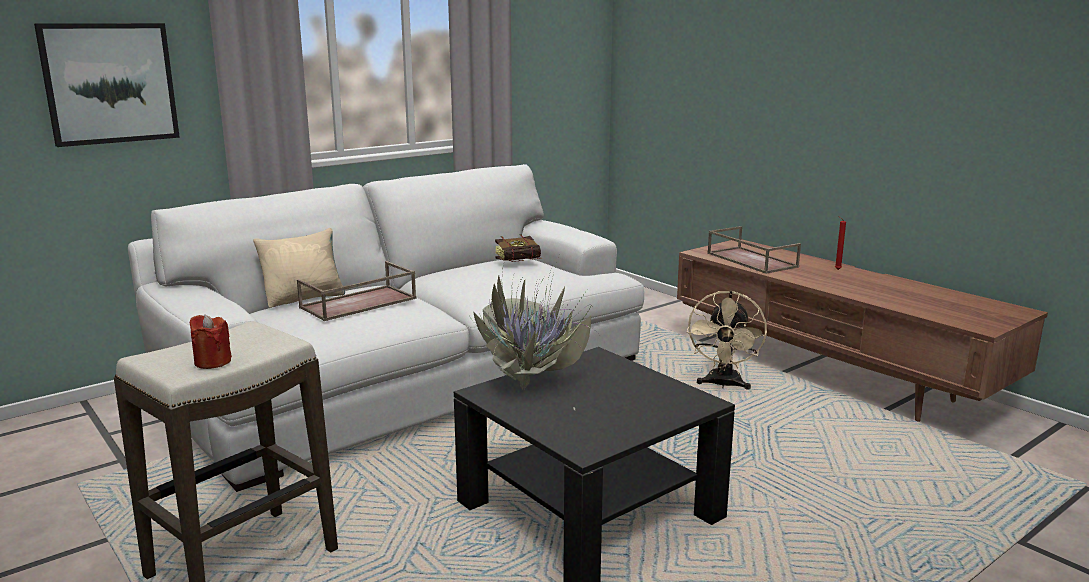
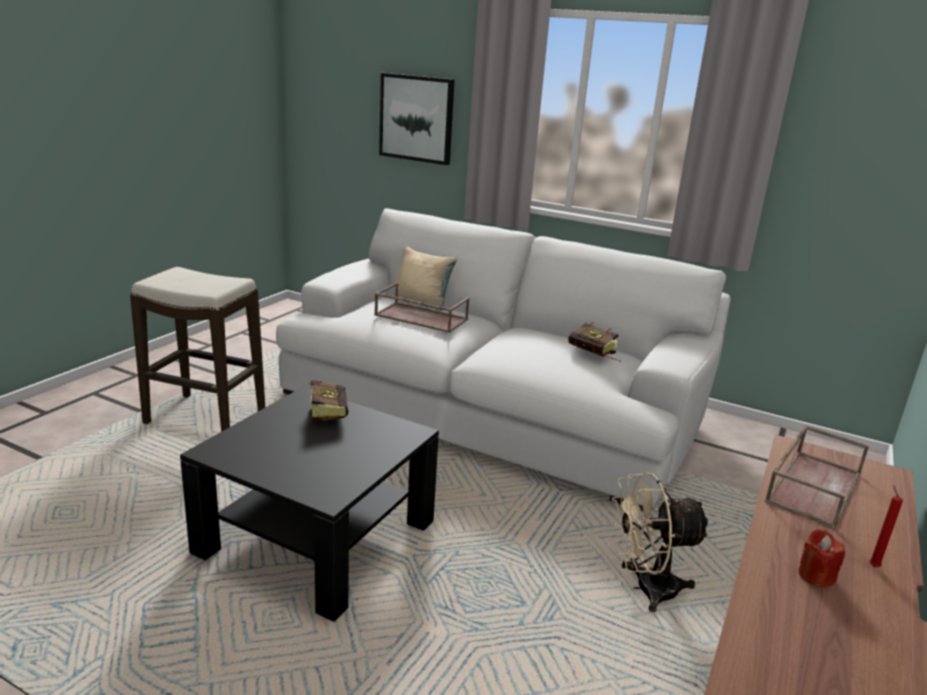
camera: 65 degrees right, 5 degrees up
(212, 362) = (173, 283): red candle -> red candle (816, 576)
(532, 385) = (328, 413): potted plant -> book

